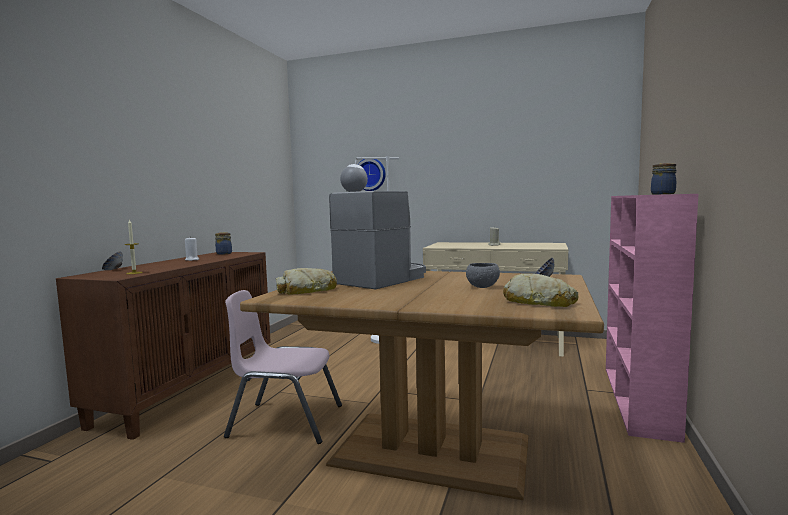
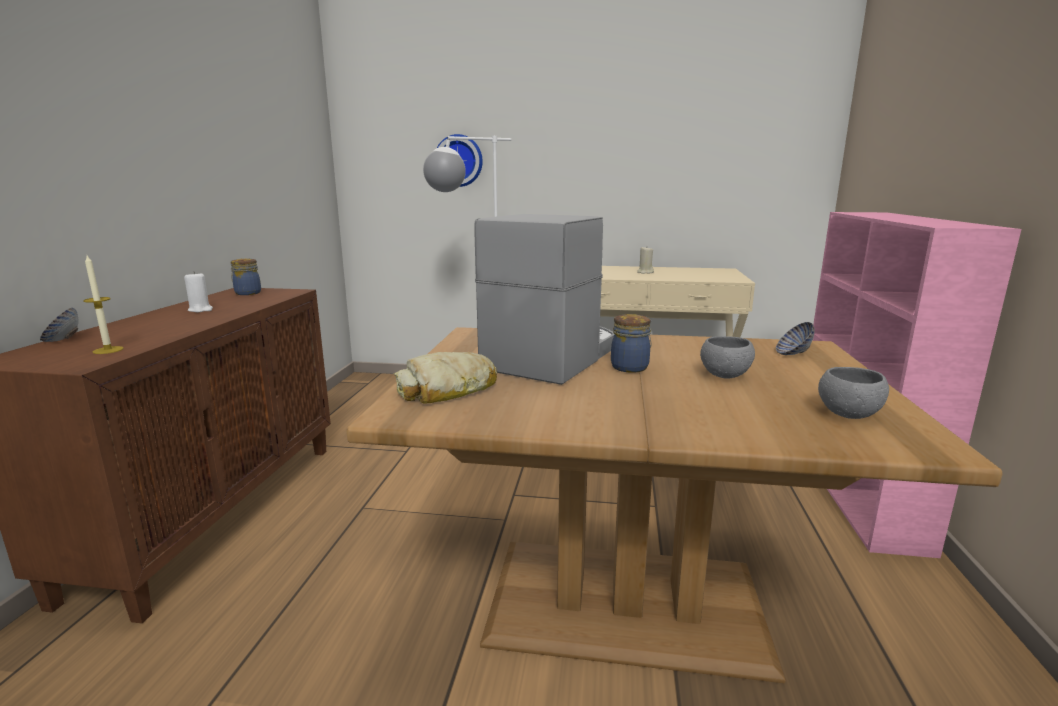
camera: 10 degrees left, 10 degrees up
(285, 421) = (390, 564): pink chair -> none
(538, 301) = (848, 414): bread -> grey bowl
(663, 194) = (945, 222): jar -> jar (631, 367)

